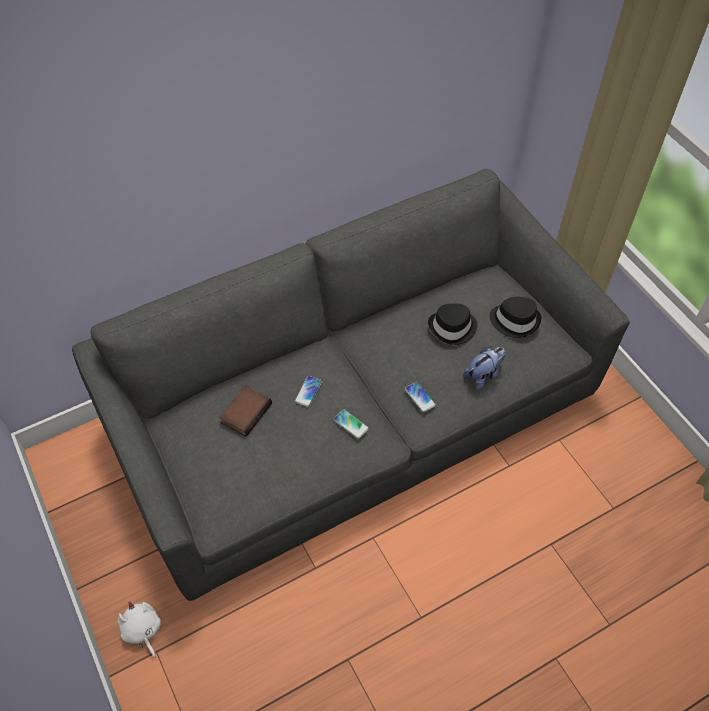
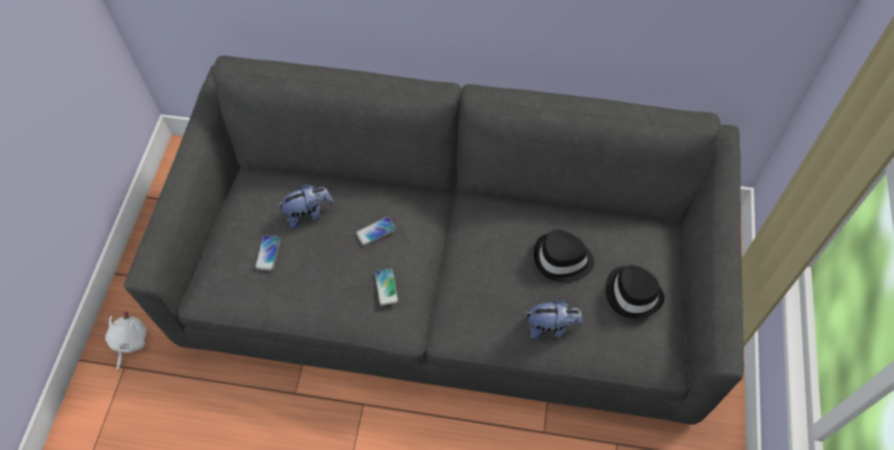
camera: 40 degrees right, 5 degrees up
(245, 412) = (308, 214): book -> plush toy
(420, 397) = (471, 306): phone -> phone (268, 253)

